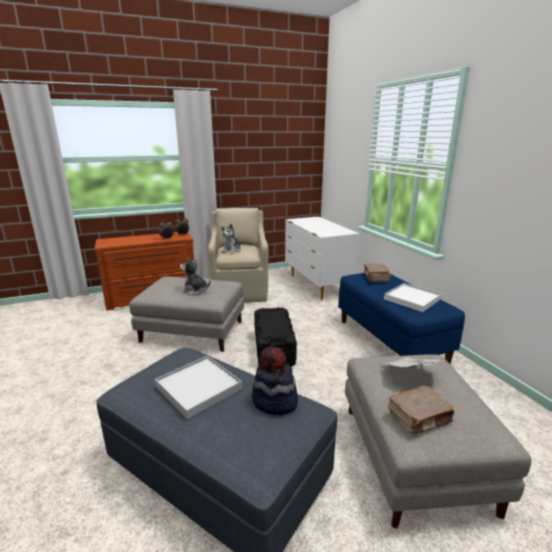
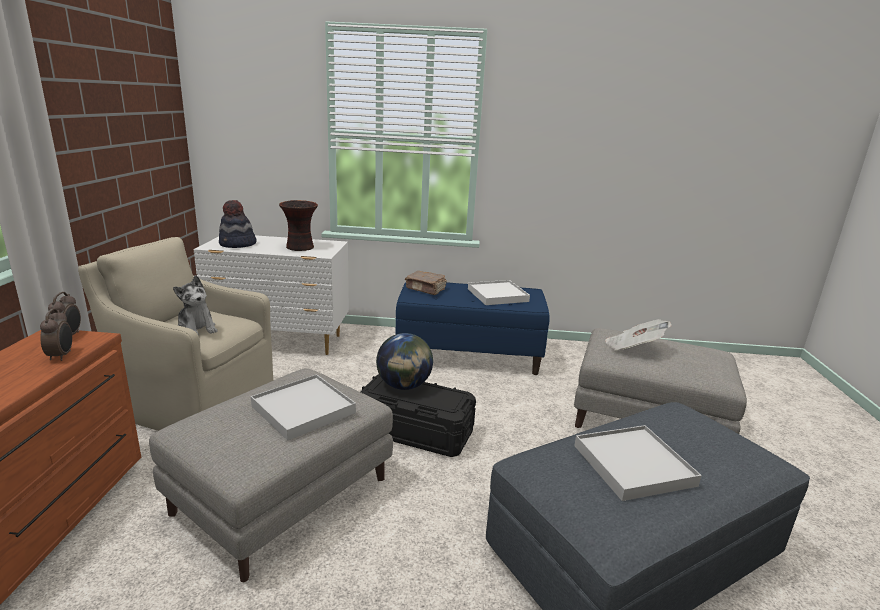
camera: 65 degrees left, 0 degrees up
(195, 291) = (303, 409): plush toy -> white tray
(274, 401) = (670, 422): hat -> hat (237, 244)
(276, 317) = (404, 386): none -> globe
(325, 229) = (300, 247): none -> vase
(419, 418) = (697, 367): brown book -> none

